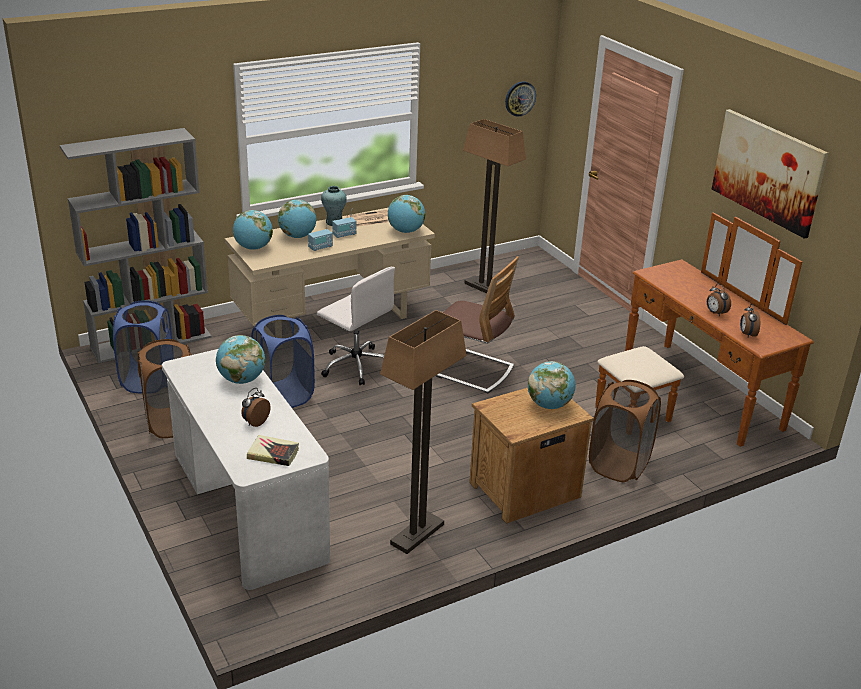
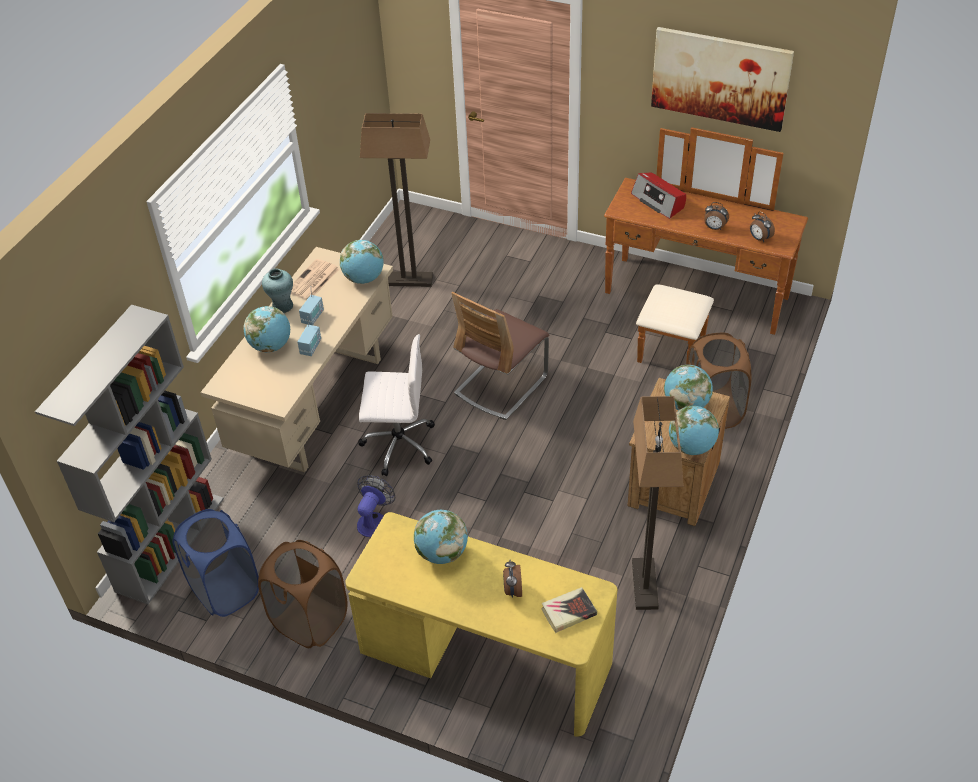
camera: 35 degrees left, 15 degrees up
(246, 507) = (485, 659): white desk -> yellow desk
(253, 248) = (247, 387): globe -> globe (691, 447)
(284, 395) = (374, 520): blue laundry basket -> fan
(471, 370) = (501, 385): chair -> chair turned 135 degrees clockwise
(520, 98) = (362, 64): wall clock -> none
(689, 281) = (658, 201): none -> radio

